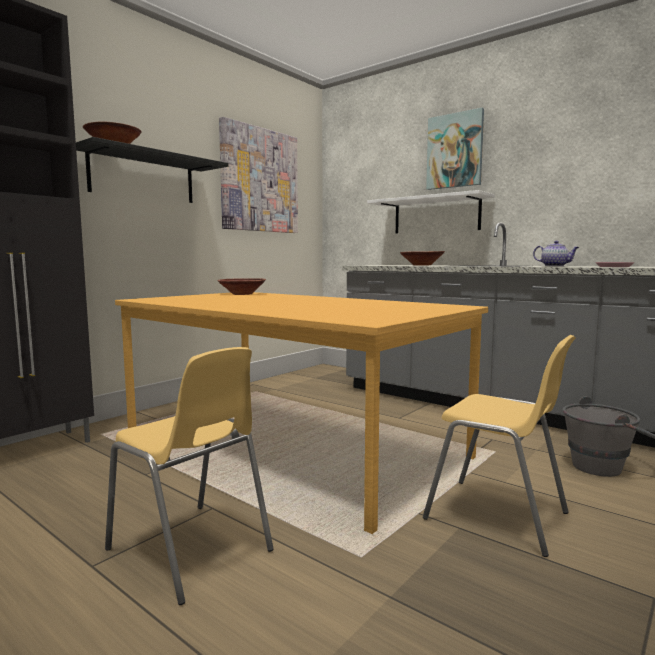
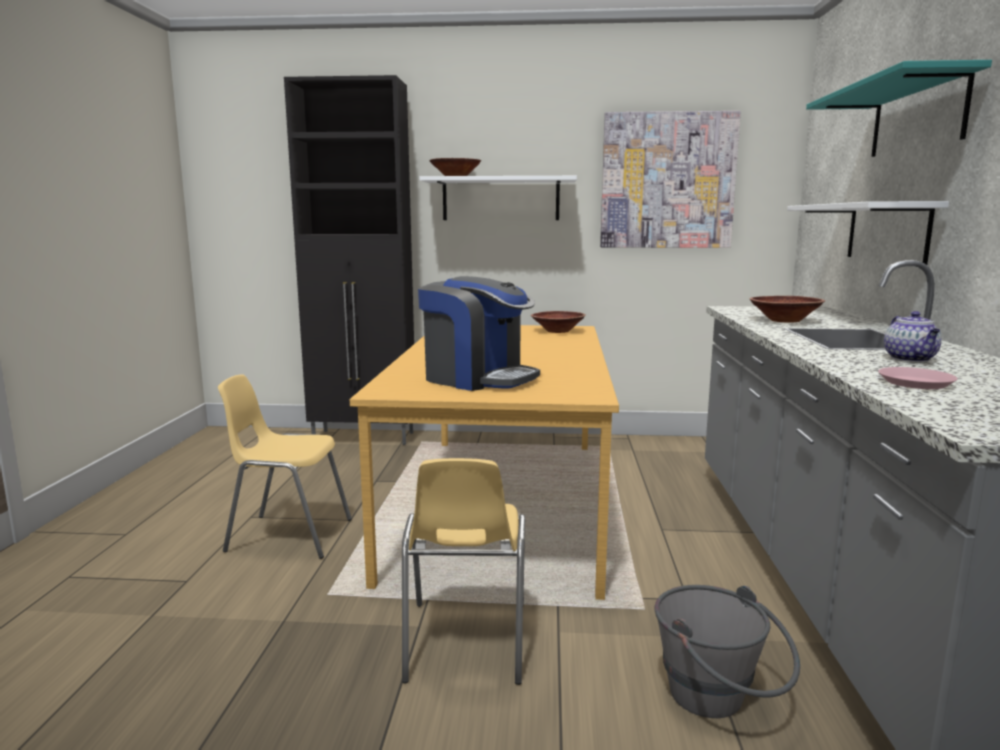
camera: 55 degrees right, 5 degrees up
(143, 177) = (500, 199): black shelf -> white shelf
(191, 550) = (288, 535): yellow chair -> yellow chair turned 90 degrees clockwise
(367, 310) = (478, 378): none -> coffee machine
(455, 151) = (917, 117): picture -> turquoise shelf

